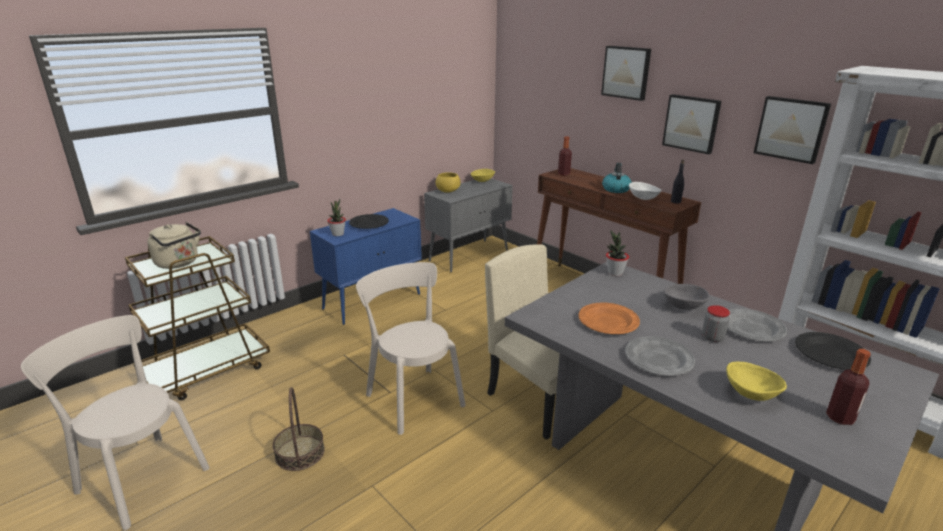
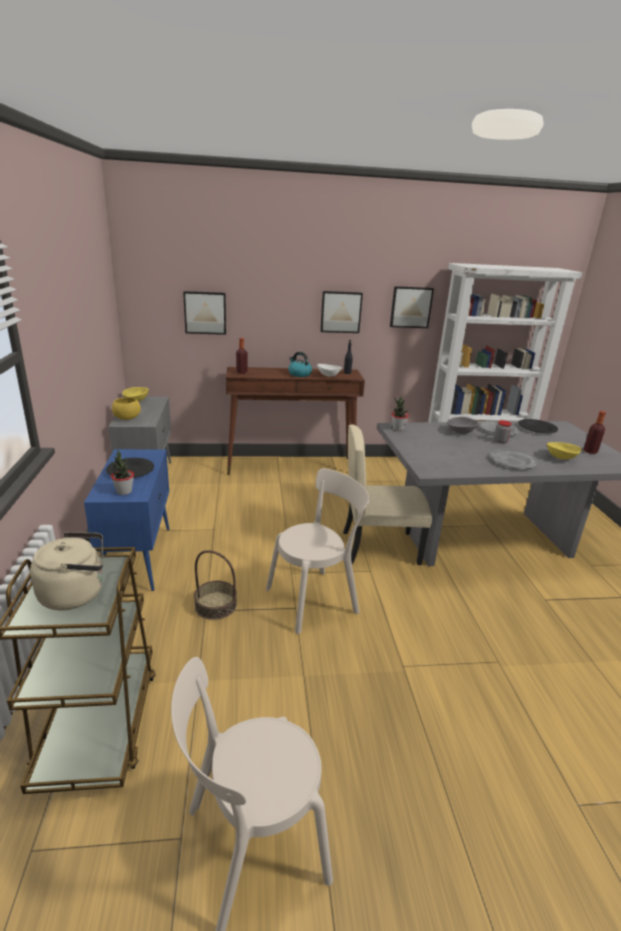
camera: 55 degrees left, 0 degrees up
(299, 453) = (326, 695): basket -> basket (215, 605)
(413, 397) = (315, 599): beige chair -> beige chair turned 150 degrees clockwise
(608, 322) = (459, 455): orange plate -> none
(626, 72) = (278, 276): picture -> picture (205, 312)

